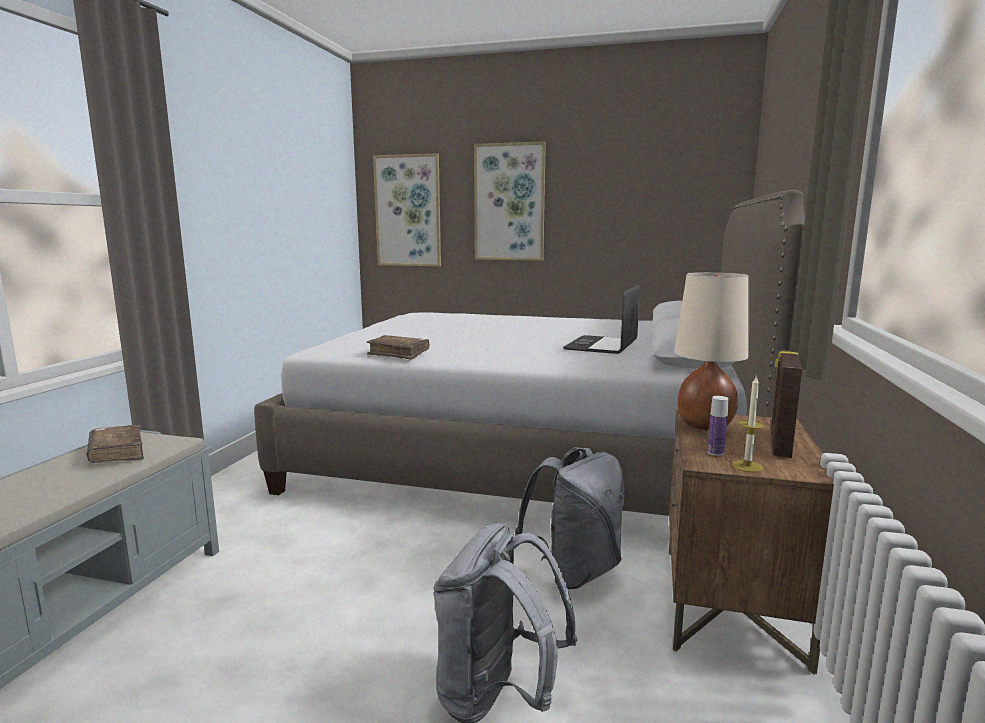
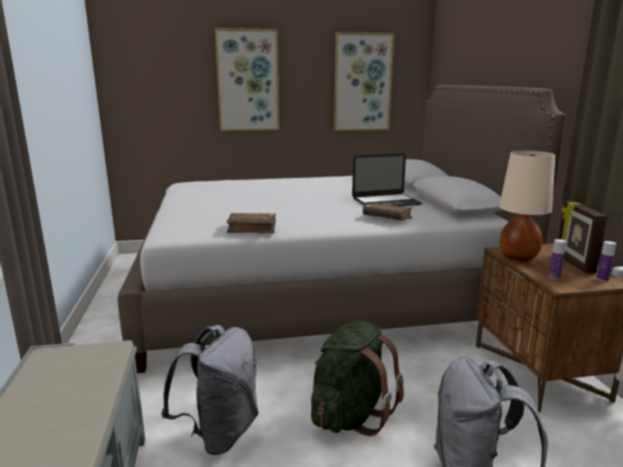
camera: 25 degrees left, 5 degrees up
(117, 453) = (67, 376): brown book -> brown book (387, 218)
(408, 211) = (151, 88): picture -> picture (362, 82)
(429, 584) = (350, 414): none -> green backpack
(574, 572) = (434, 375): grey backpack -> grey backpack (220, 433)
(601, 345) = (386, 201): laptop -> laptop turned 105 degrees counterclockwise
(747, 466) = (583, 284): candle -> none
(790, 467) = (602, 279): none -> bottle

